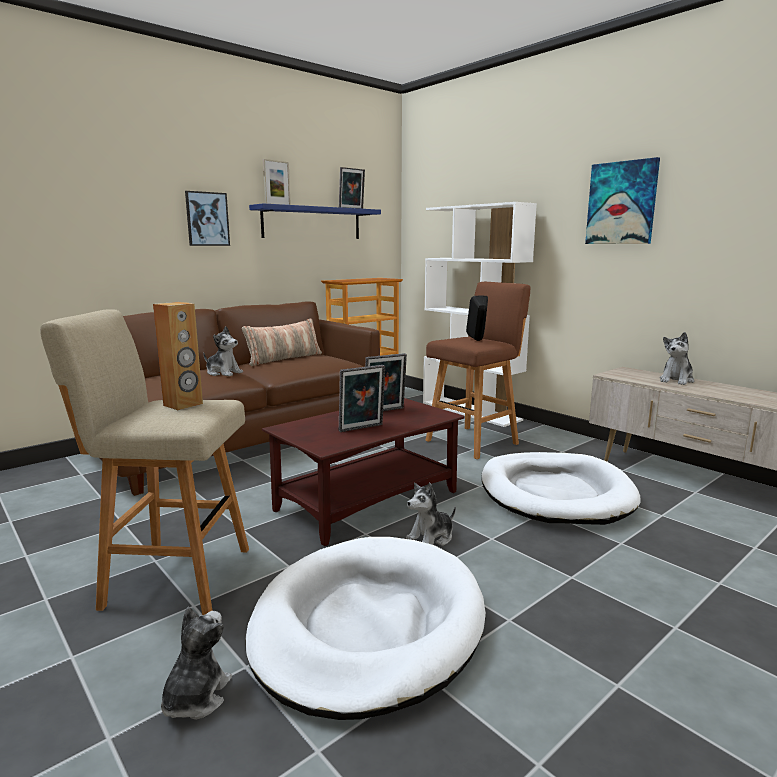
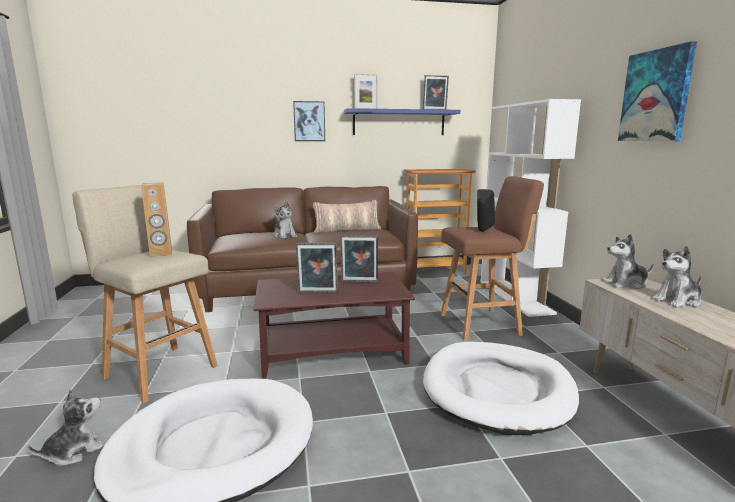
camera: 30 degrees right, 0 degrees up
(431, 538) = (340, 396): plush toy -> plush toy (626, 284)

